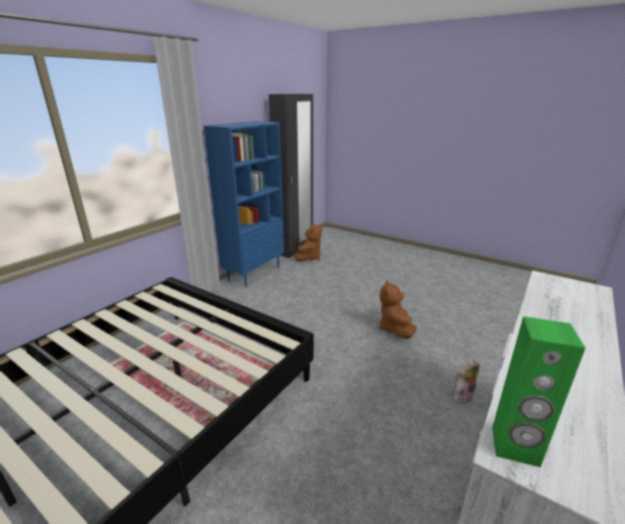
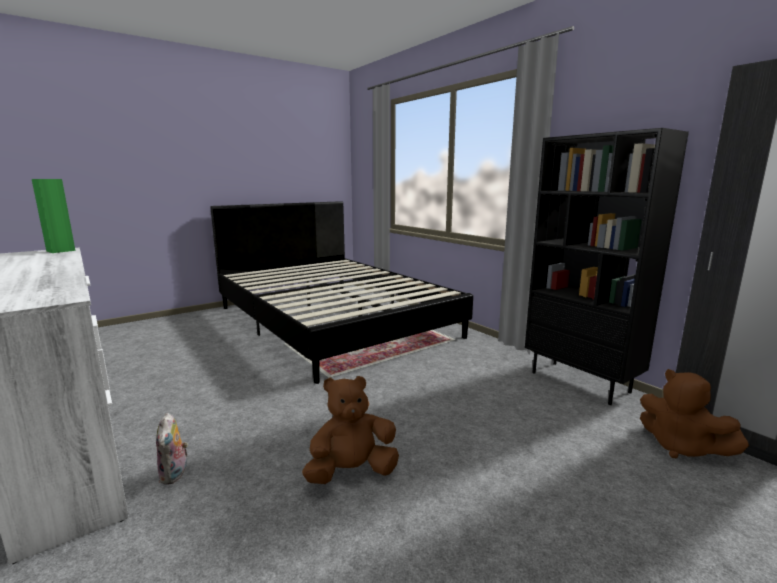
camera: 110 degrees right, 10 degrees down
(254, 273) = (581, 382): blue bookcase -> black bookcase
(395, 329) = (352, 472): brown plush toy -> brown plush toy turned 45 degrees counterclockwise

